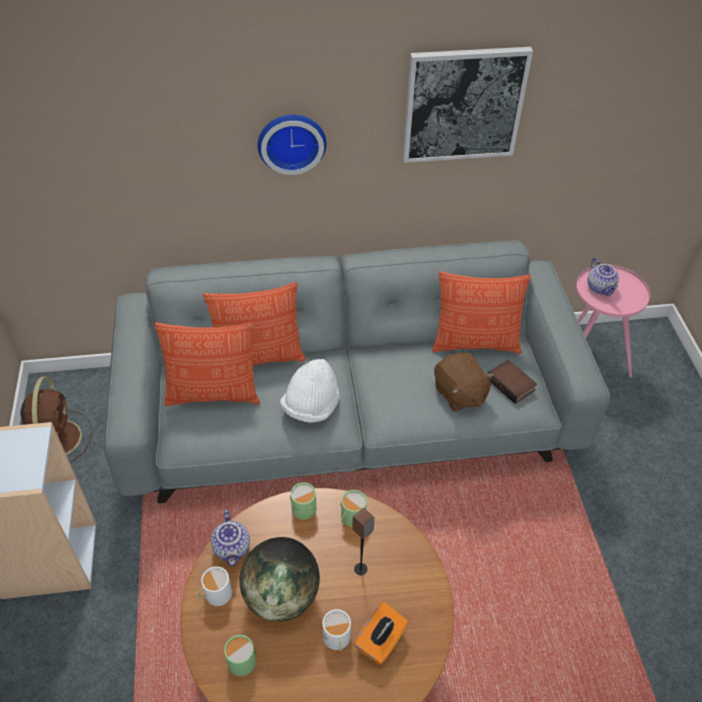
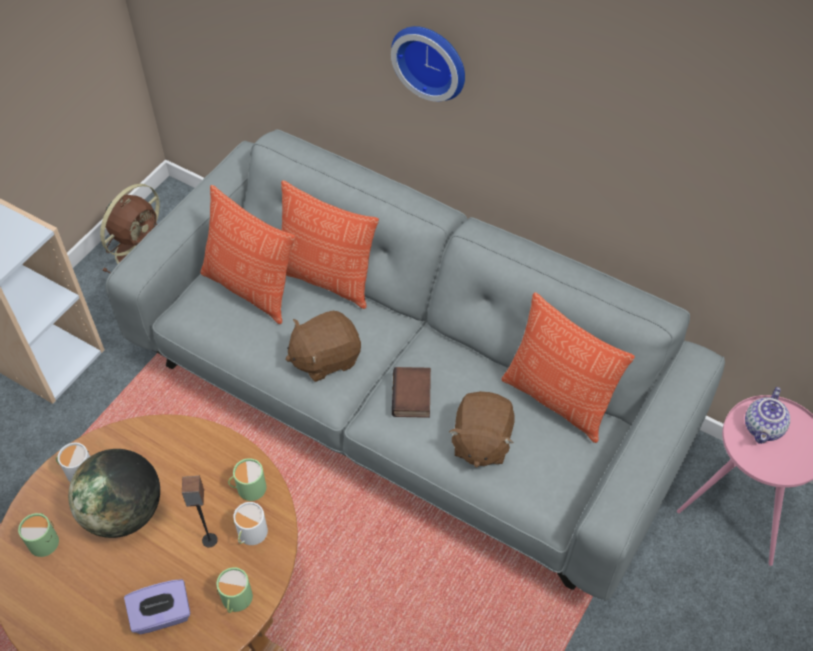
camera: 40 degrees right, 5 degrees up
(233, 548) = (127, 442): teapot -> none
(305, 511) = (215, 452): green mug -> green mug (235, 600)
(311, 406) = (325, 358): white hat -> brown plush toy
(336, 639) = (130, 584): white mug -> white mug (250, 534)
(380, 641) = (162, 615): orange tissue box -> purple tissue box
(463, 104) = (635, 108): picture -> none
(512, 384) = (548, 469): book -> book (413, 396)

